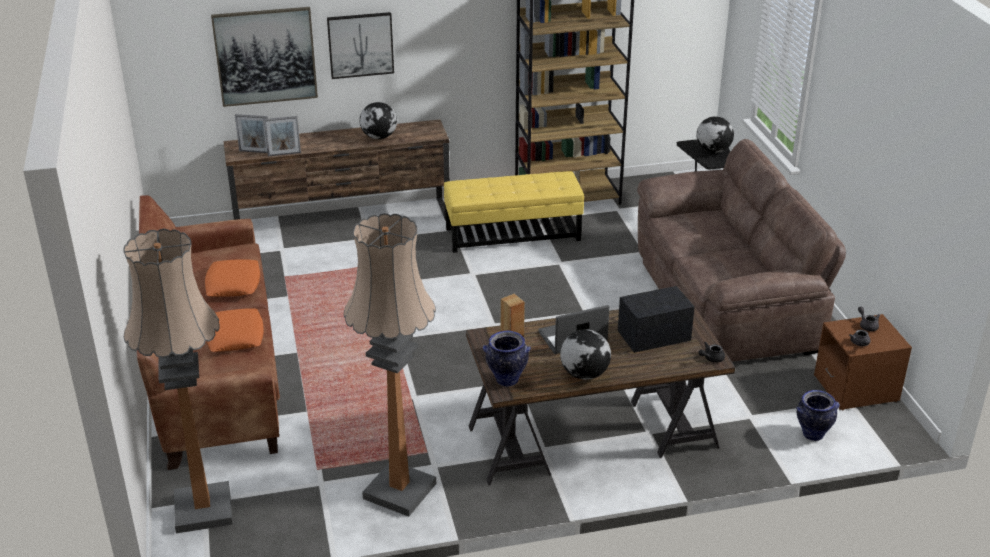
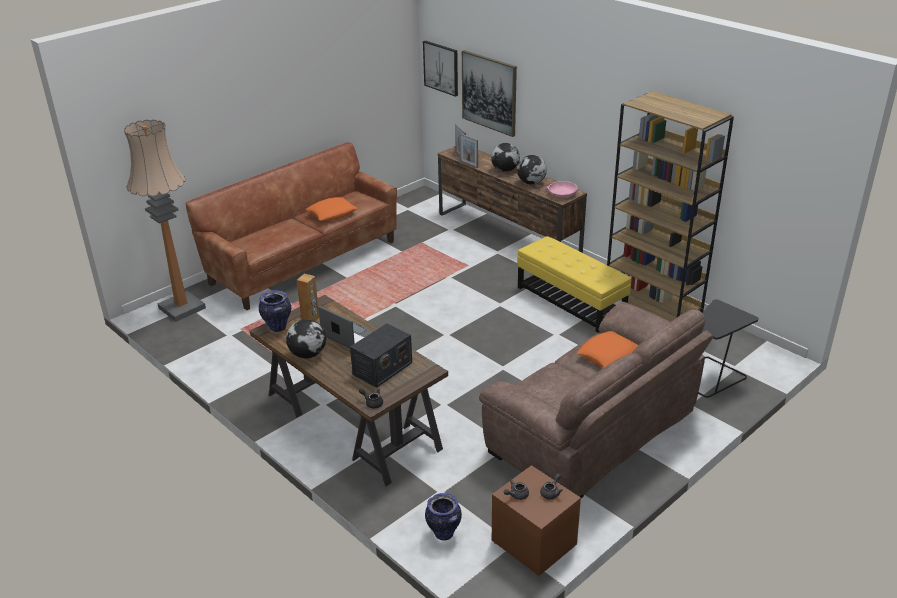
camera: 60 degrees right, 0 degrees up
(235, 336) = (279, 234): orange pillow -> orange pillow (608, 355)
(360, 45) = (543, 109): picture -> picture (441, 68)
(399, 491) = (240, 364): floor lamp -> none
(426, 131) = (562, 194): none -> pink bowl
(654, 335) = (382, 368): radio -> radio turned 90 degrees clockwise
(713, 150) = (725, 320): globe -> globe (505, 170)

